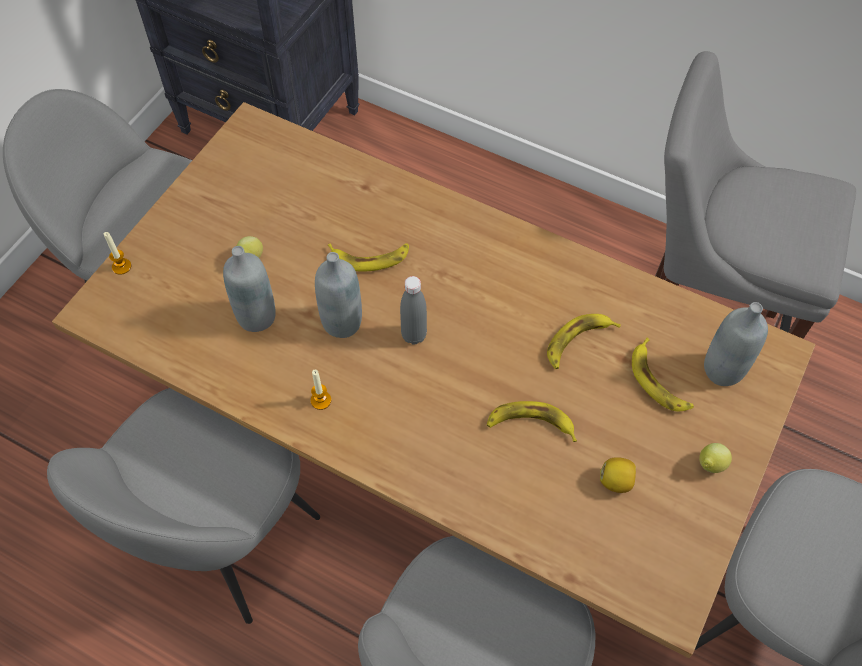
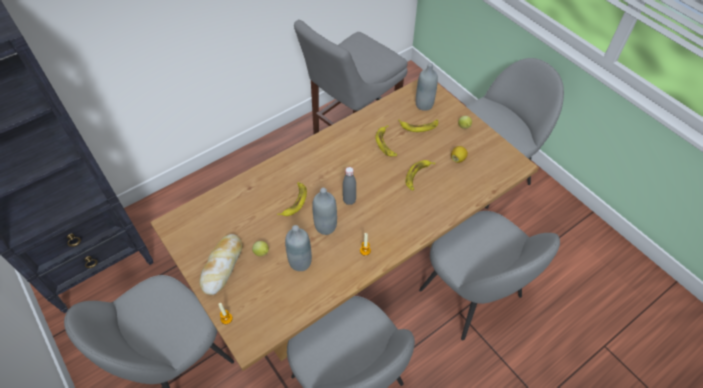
camera: 65 degrees left, 5 degrees down
(206, 221) = (222, 266): none -> bread

